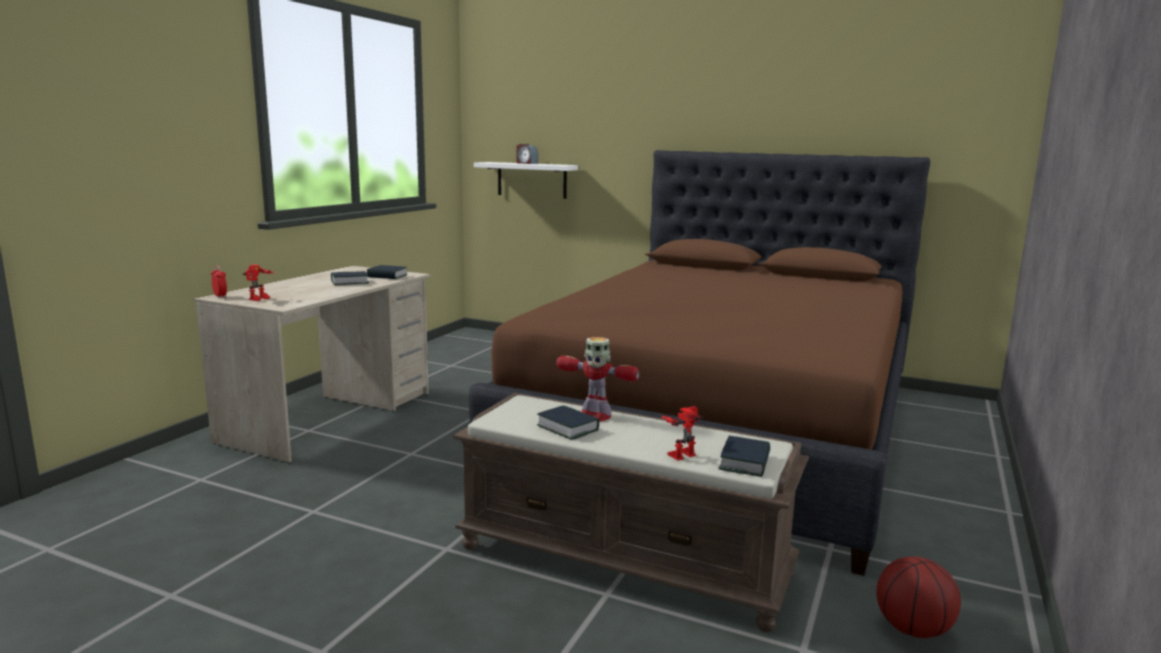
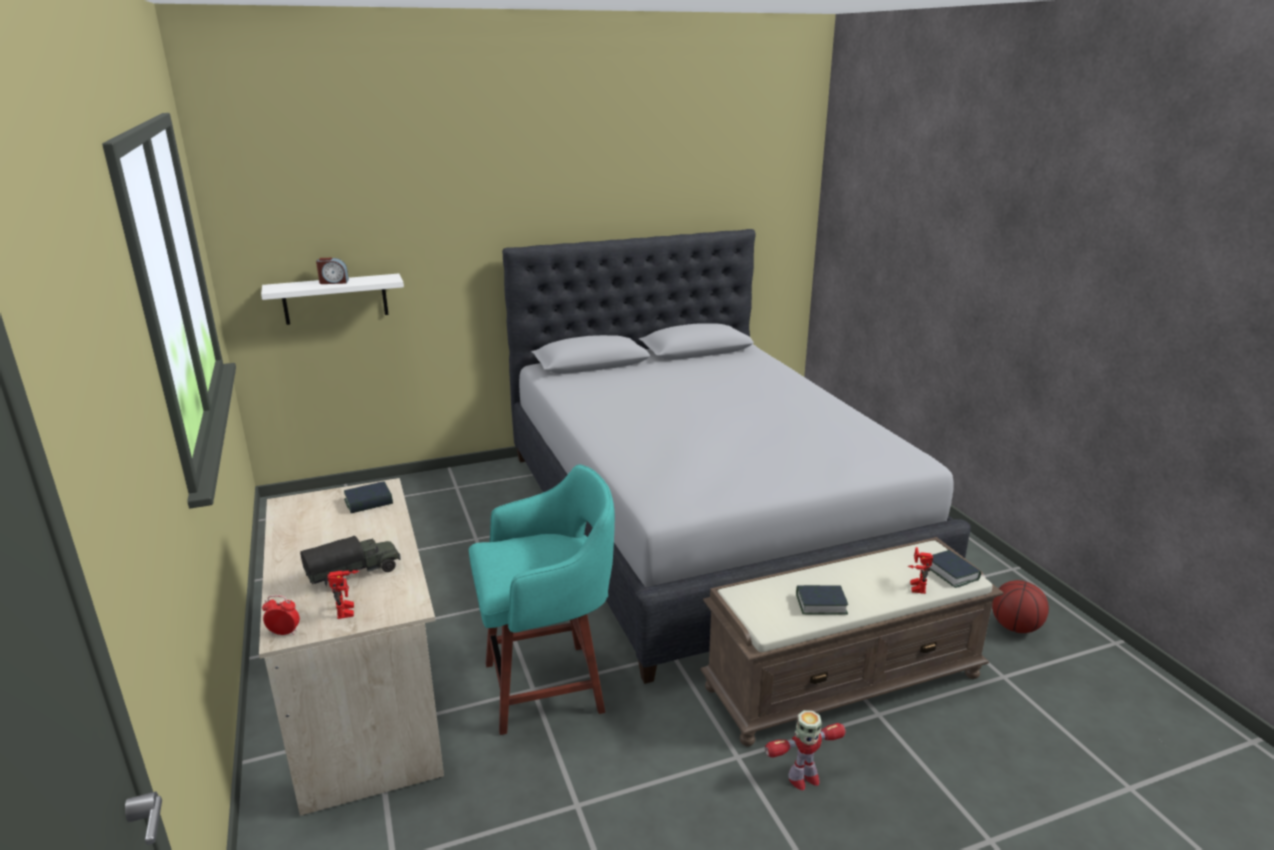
camera: 45 degrees left, 10 degrees up
(301, 291) = (355, 574): none -> toy truck
(350, 282) = (359, 532): book -> none
(422, 456) = (548, 686): none -> turquoise stool
(594, 415) = (807, 580): toy robot -> toy robot (803, 778)
(723, 428) = (702, 520): brown bed -> grey bed

